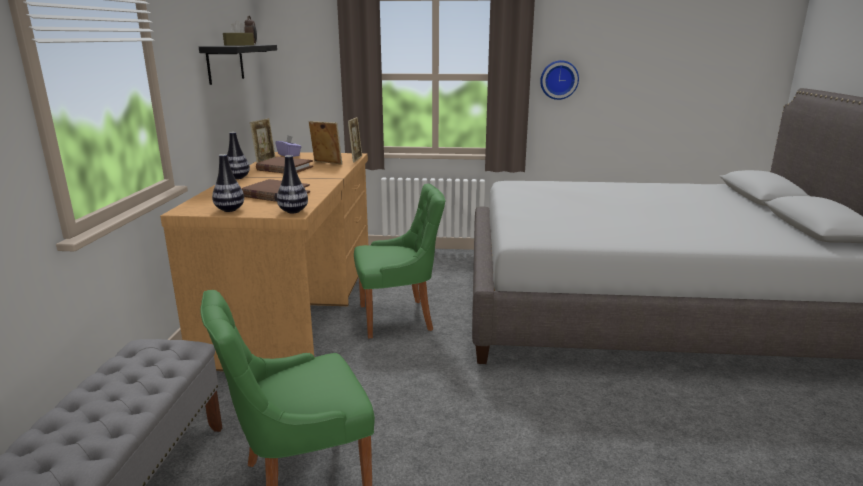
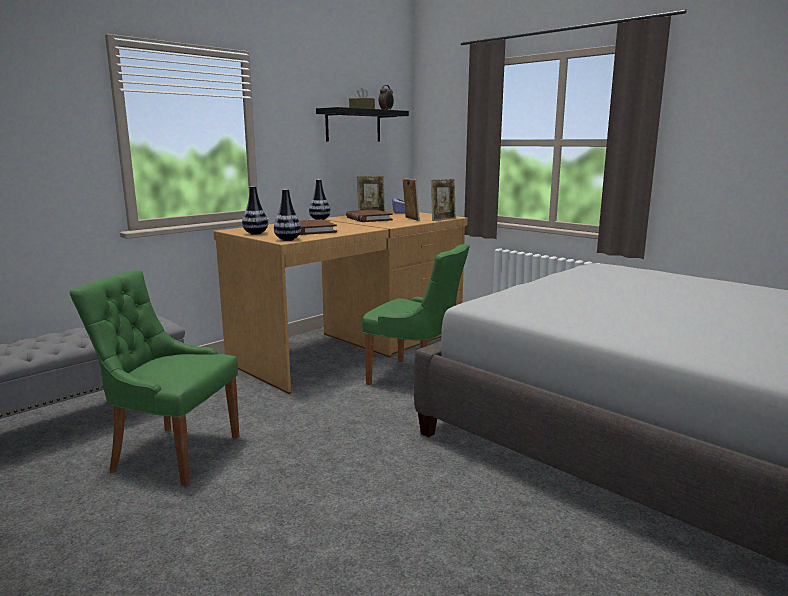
camera: 40 degrees right, 5 degrees down
(559, 79) = (703, 145): wall clock -> none

